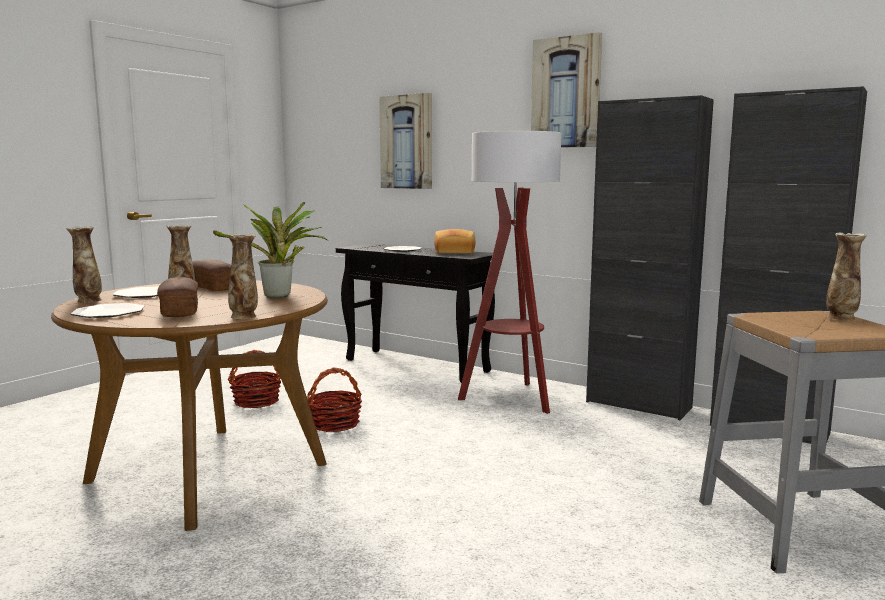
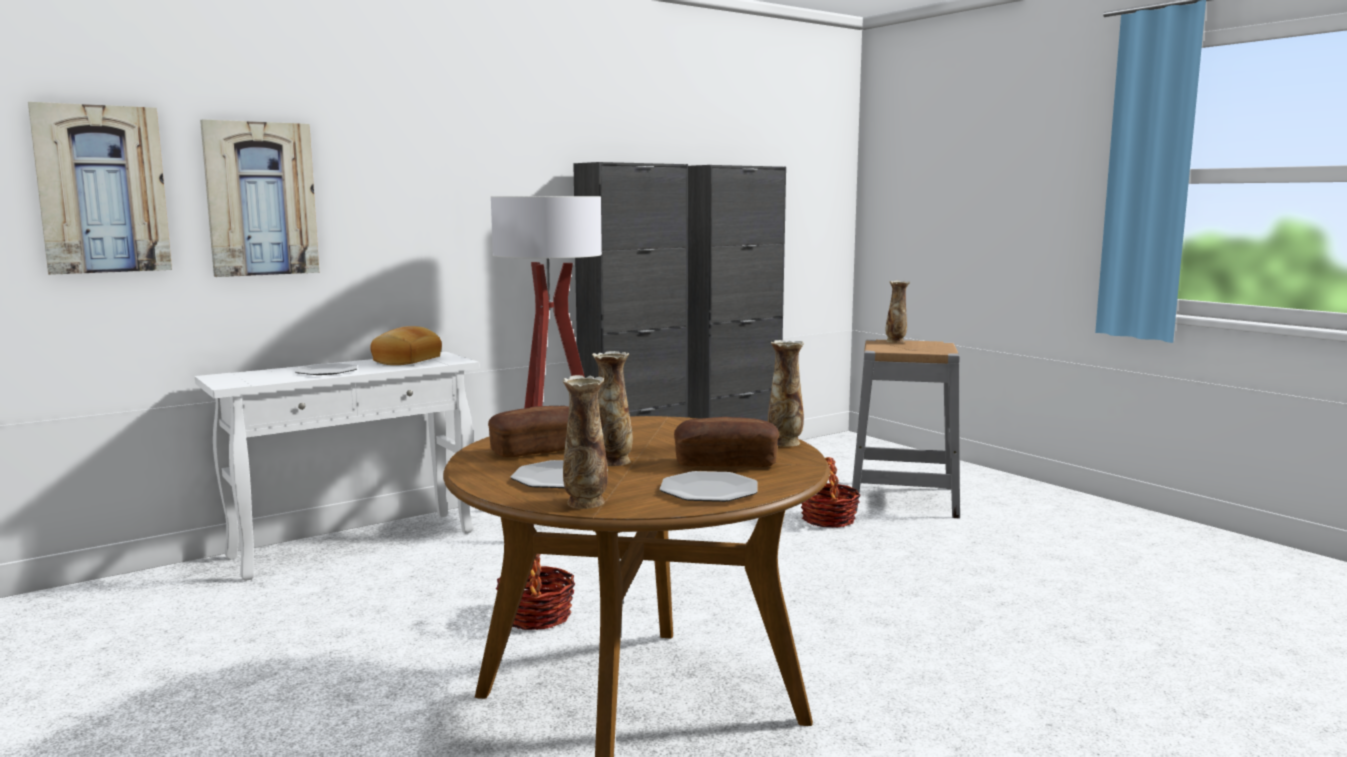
camera: 70 degrees left, 0 degrees up
(256, 401) = (366, 662): basket -> basket (828, 519)
(279, 296) = (659, 429): potted plant -> none
(417, 366) = (355, 544): black console table -> white console table
(566, 93) = (513, 144): picture -> picture (102, 189)

